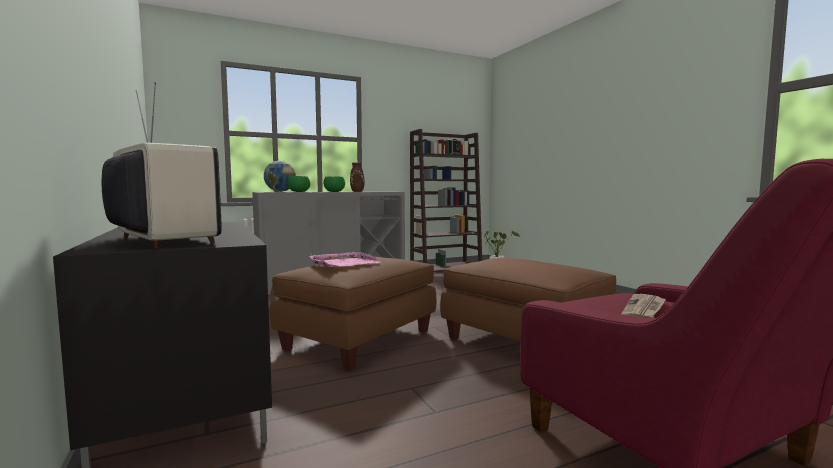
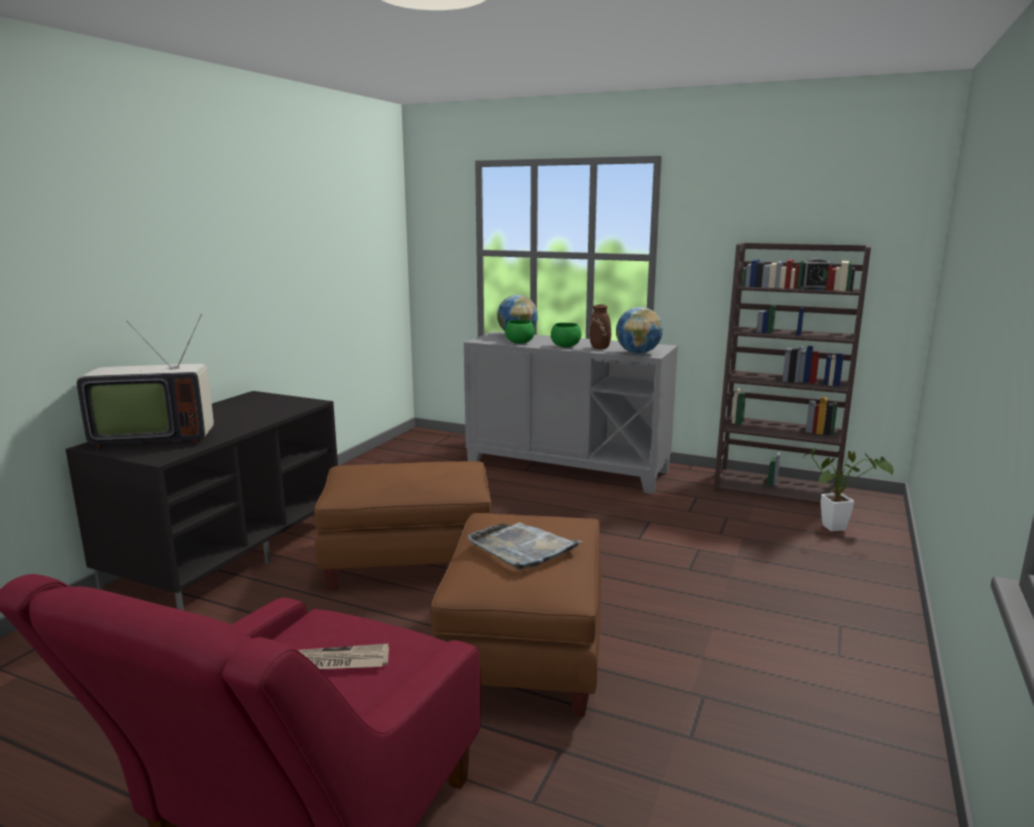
camera: 50 degrees right, 10 degrees up
(159, 241) = (153, 438): television -> television turned 75 degrees clockwise
(344, 263) = (388, 472): pink tray -> none
(384, 191) = (638, 353): none -> globe
(528, 264) = (522, 548): none -> grey tray

